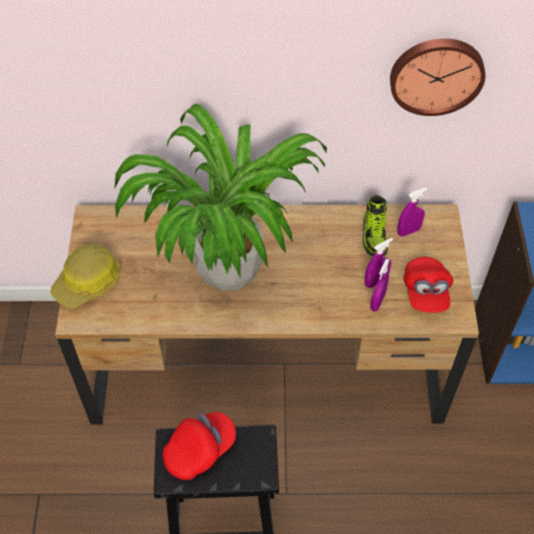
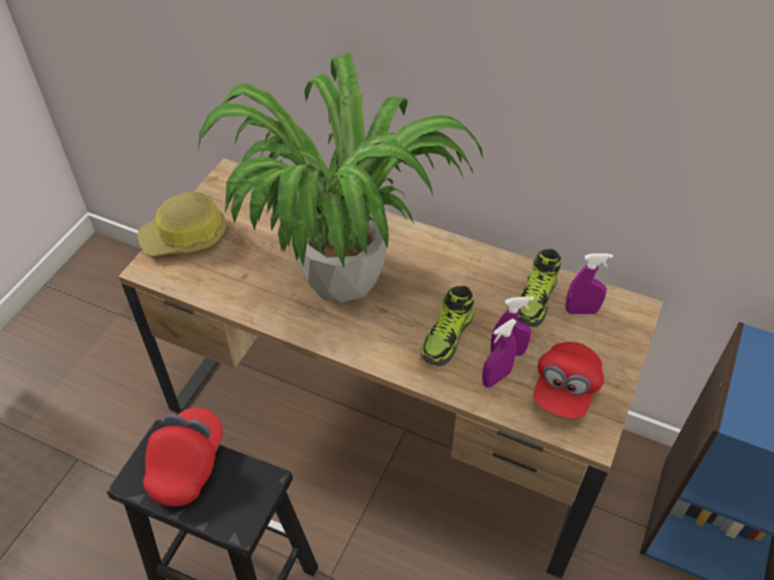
camera: 25 degrees right, 5 degrees down
(200, 450) = (187, 464): red cap -> red cap turned 60 degrees counterclockwise
(329, 286) = (447, 338): none -> shoe
(436, 74) = (659, 96): wall clock -> none

